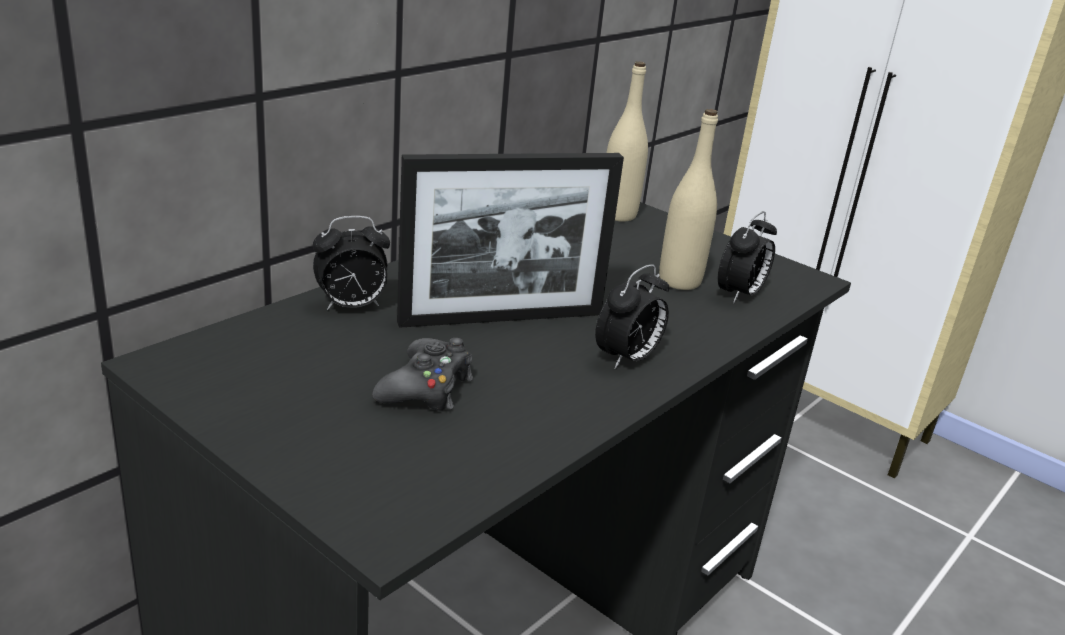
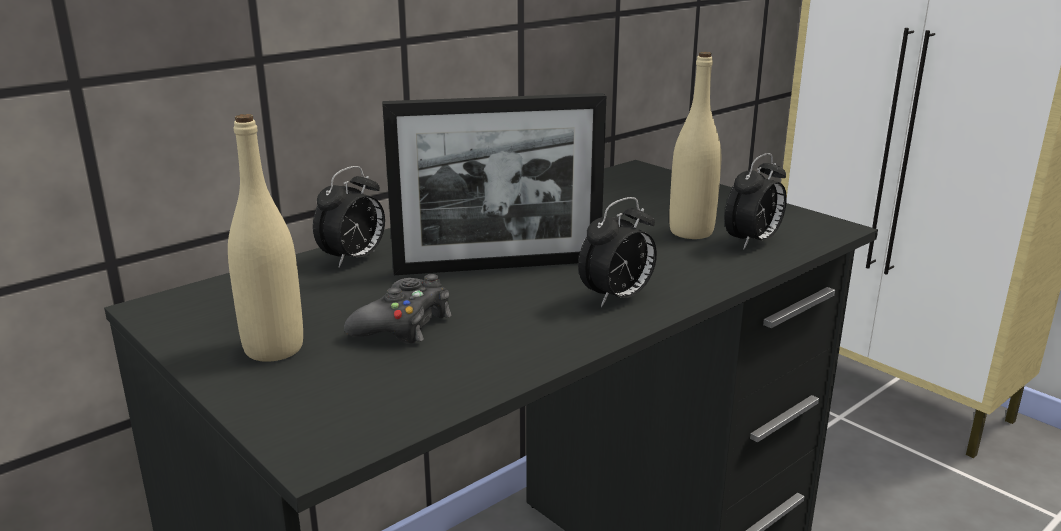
camera: 10 degrees right, 5 degrees down
(351, 306) = (353, 259): alarm clock -> alarm clock turned 45 degrees counterclockwise
(618, 215) = (642, 180): beige bottle -> beige bottle (274, 349)

